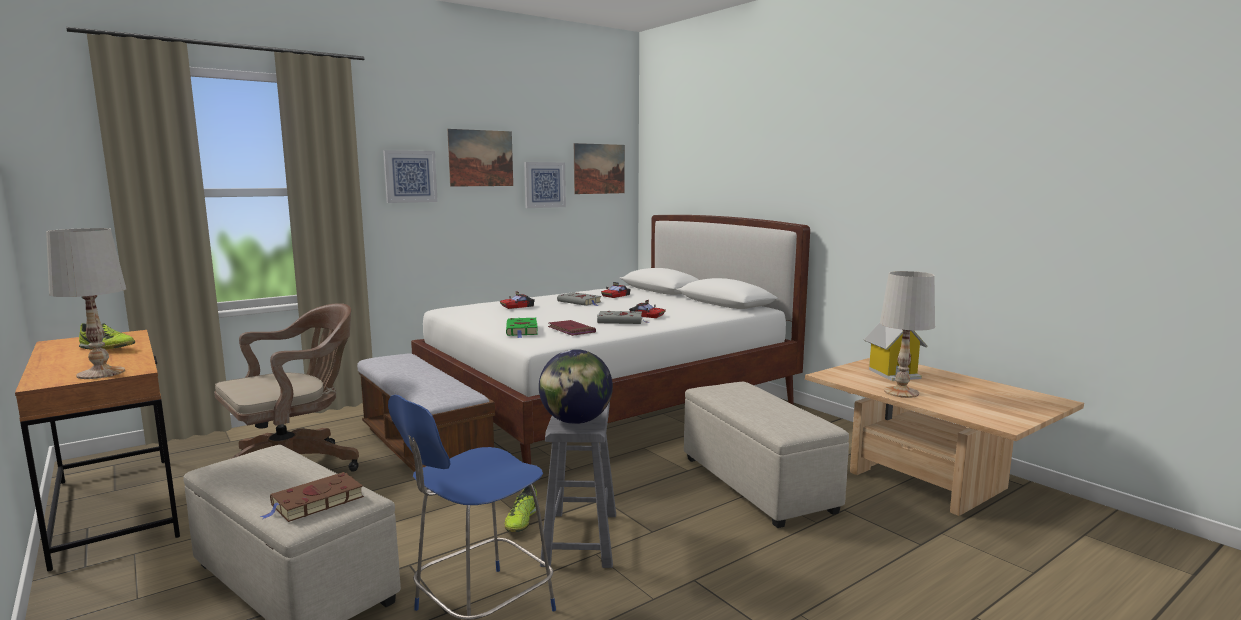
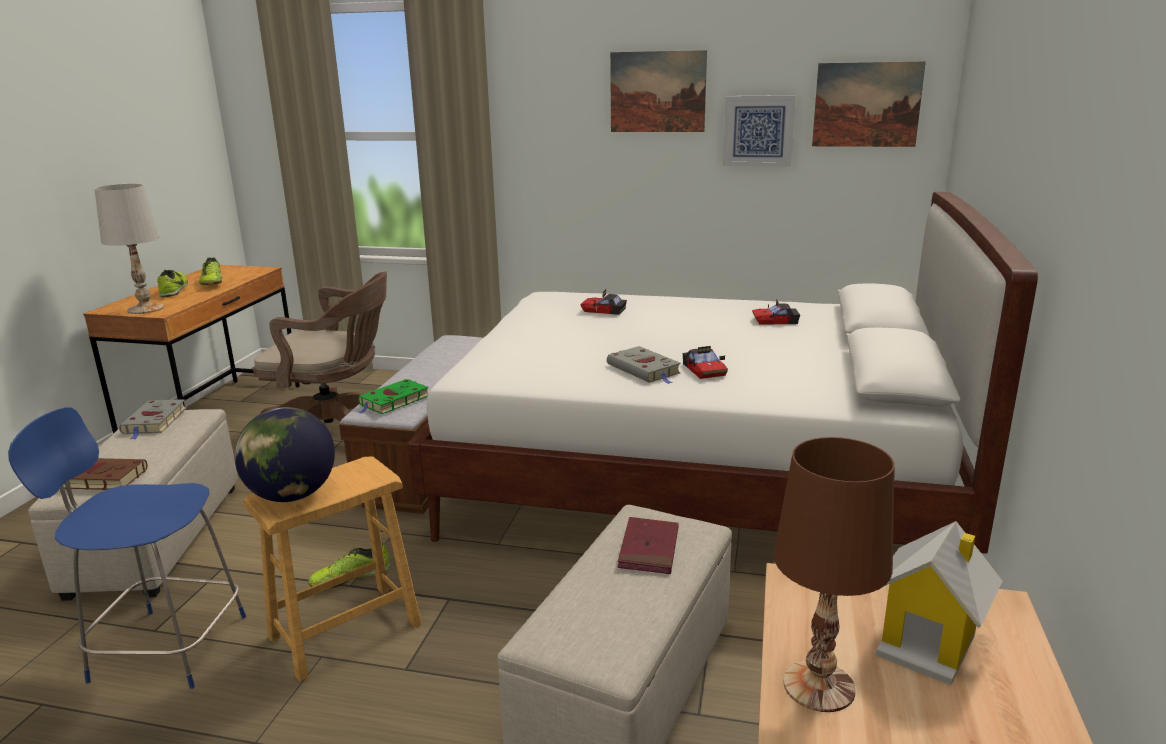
camera: 50 degrees right, 10 degrees up
(73, 359) = (174, 290): none -> shoe
(410, 176) = (560, 118): picture -> none
(522, 330) = (507, 350): green book -> green book (393, 401)
(571, 330) = (553, 367): red book -> red book (649, 549)
(580, 302) = (694, 321): grey book -> grey book (154, 422)
(580, 539) = (345, 630): grey stool -> brown stool
(902, 392) = (819, 687): white table lamp -> brown table lamp

